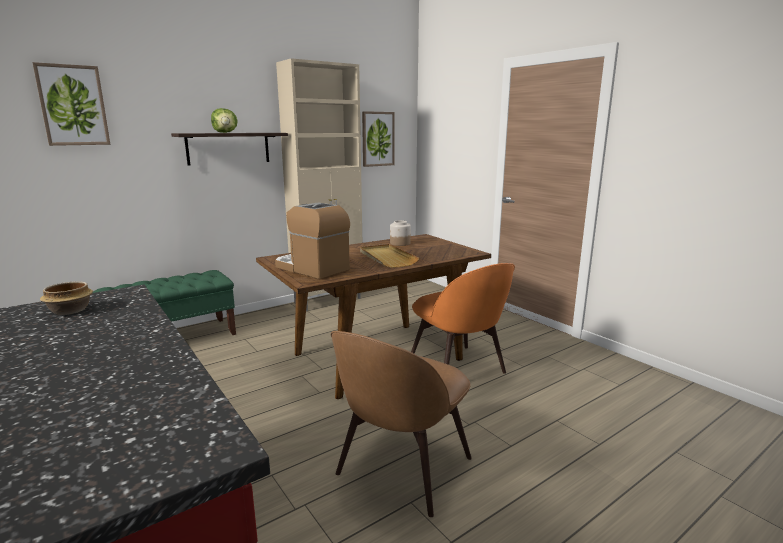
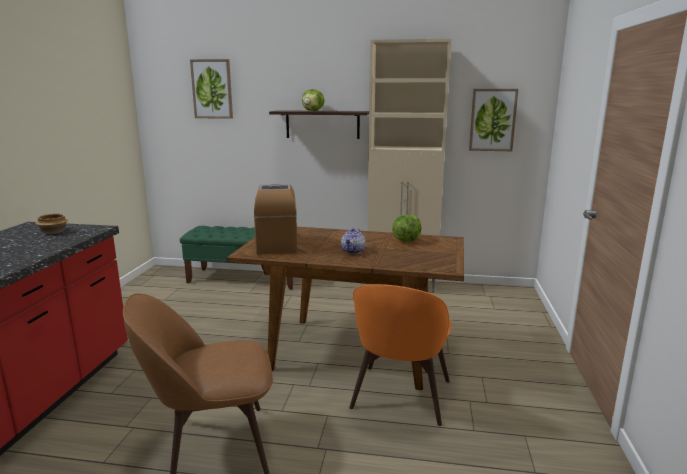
camera: 45 degrees right, 0 degrees up
(387, 258) = (353, 251): beige tray -> teapot
(400, 243) = (406, 240): jar -> lettuce

